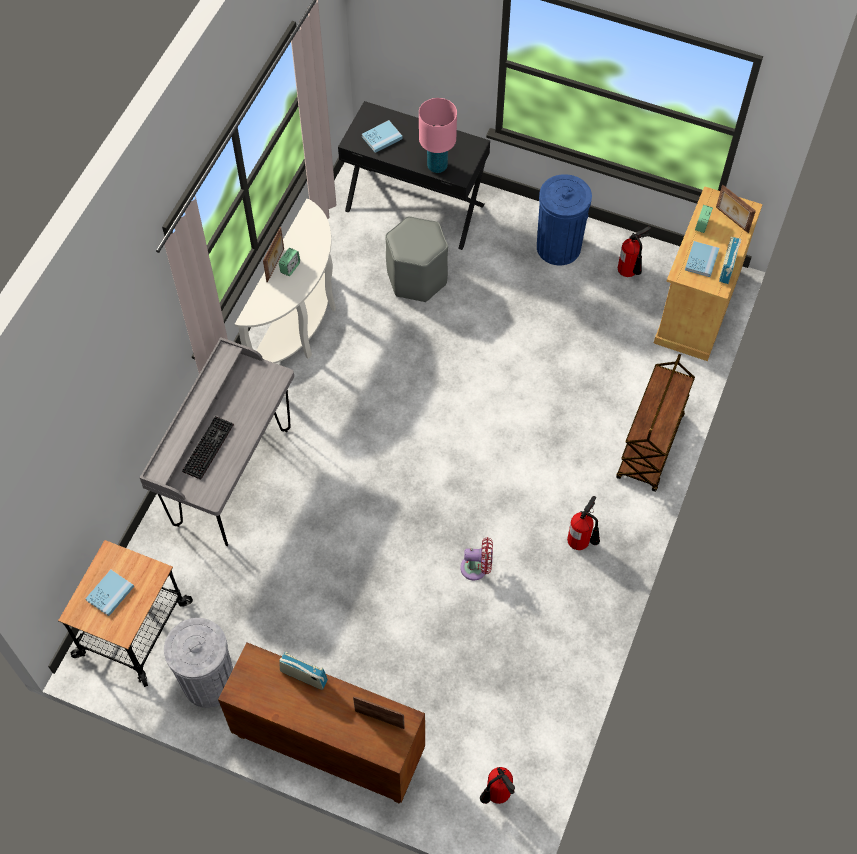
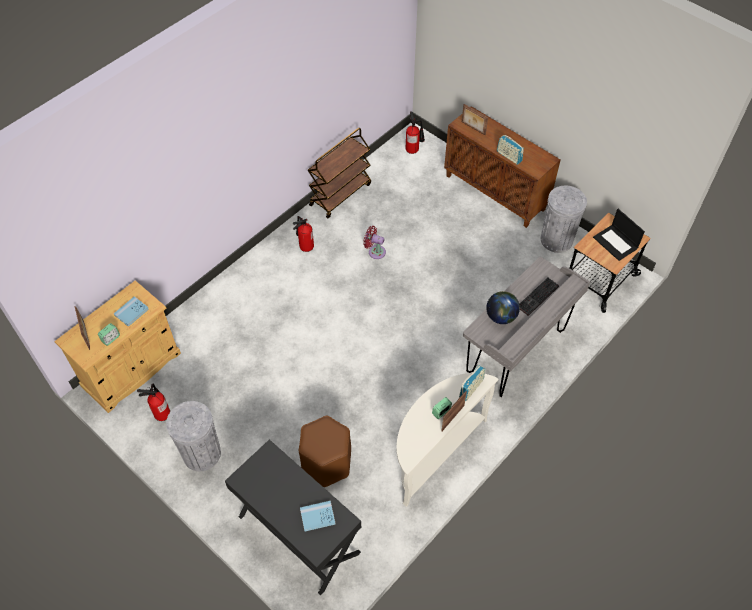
camera: 160 degrees left, 5 degrees down
(110, 593) = (616, 243): blue book -> laptop
(250, 405) = (501, 316): none -> globe
(416, 278) = (327, 463): grey stool -> brown stool
(437, 166) = (282, 468): pink table lamp -> none
(558, 247) = (201, 453): blue trash can -> grey trash can
(650, 447) = (229, 286): brown cart -> brown cart (340, 194)
(727, 268) = (118, 300): radio -> radio (471, 388)

